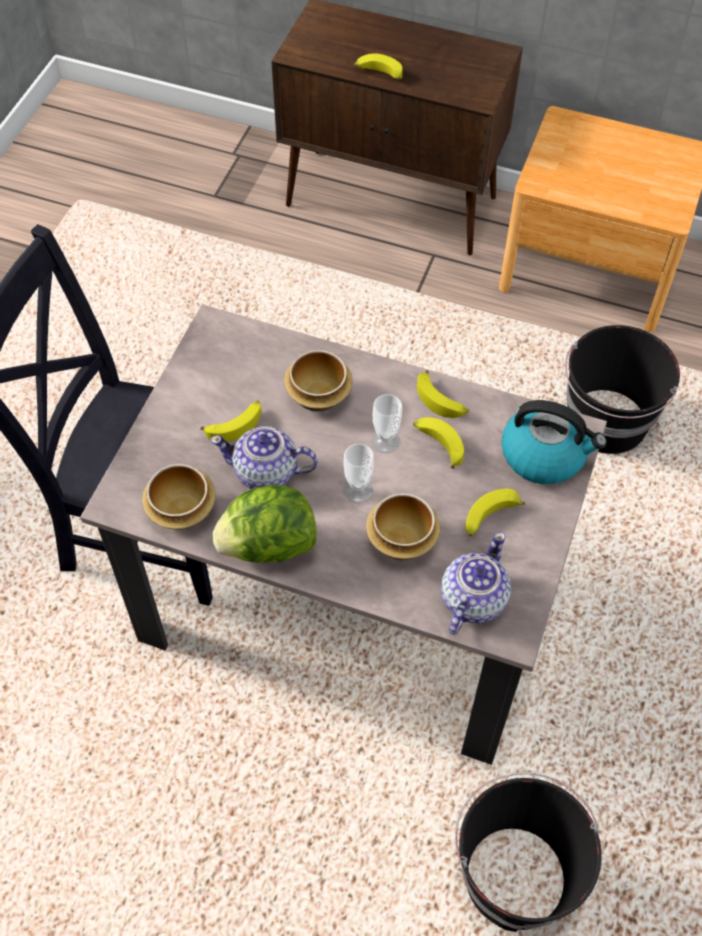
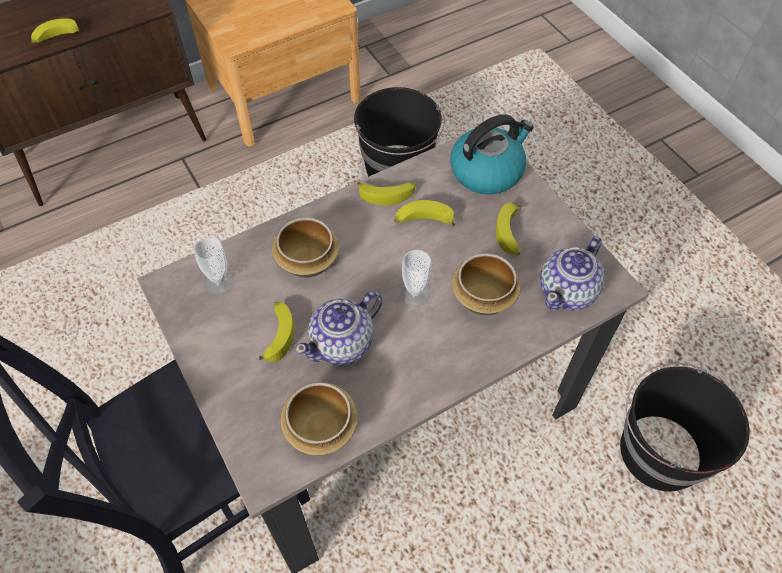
camera: 50 degrees left, 0 degrees up
(268, 545) = (410, 388): lettuce -> none
(385, 441) = (389, 249): cup -> cup (220, 282)
(472, 600) = (568, 291): teapot -> teapot turned 120 degrees counterclockwise

